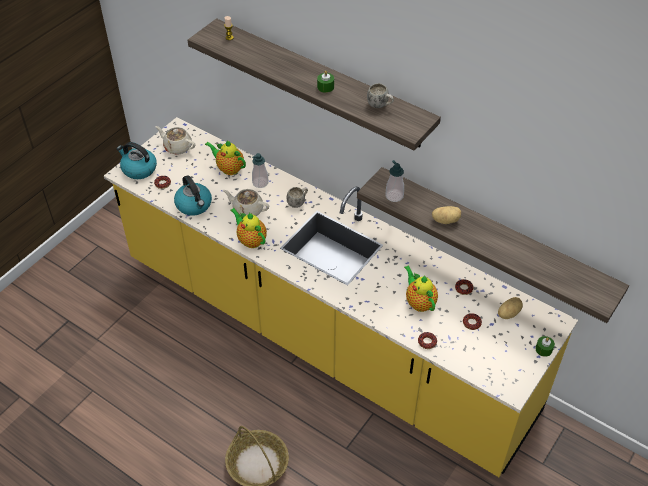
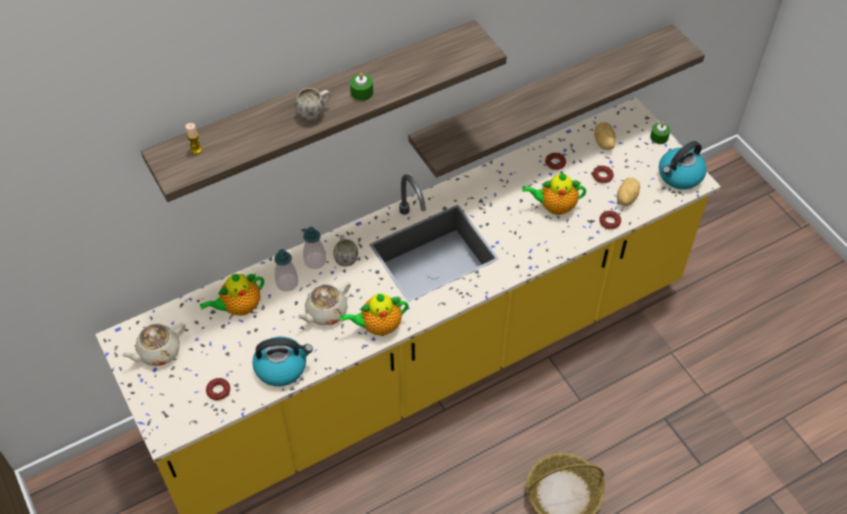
camera: 65 degrees left, 5 degrees up
(138, 169) = (170, 411): kettle -> kettle (679, 176)
(380, 105) = (426, 58): white mug -> white mug (314, 113)
(394, 196) = (461, 141): soap dispenser -> soap dispenser (315, 261)
(445, 220) = (521, 114): potato -> potato (625, 198)

